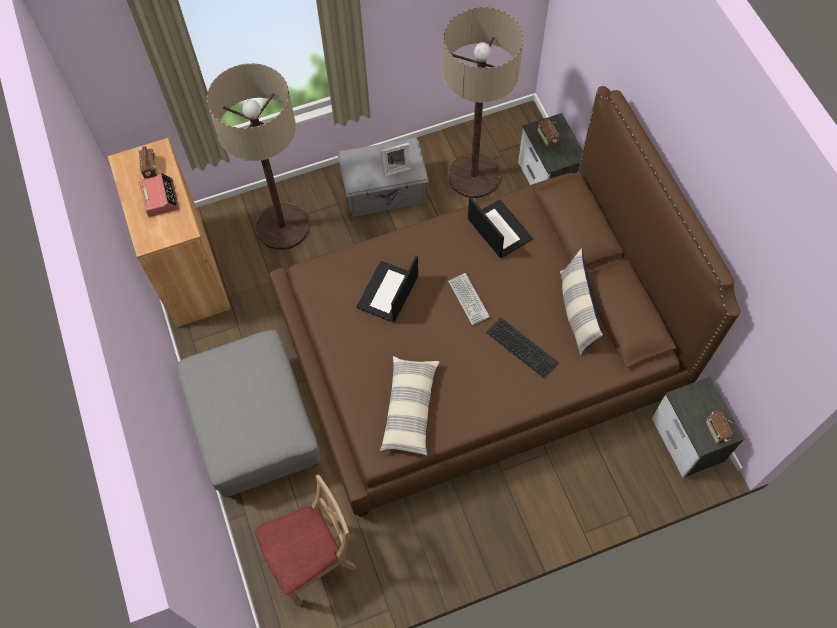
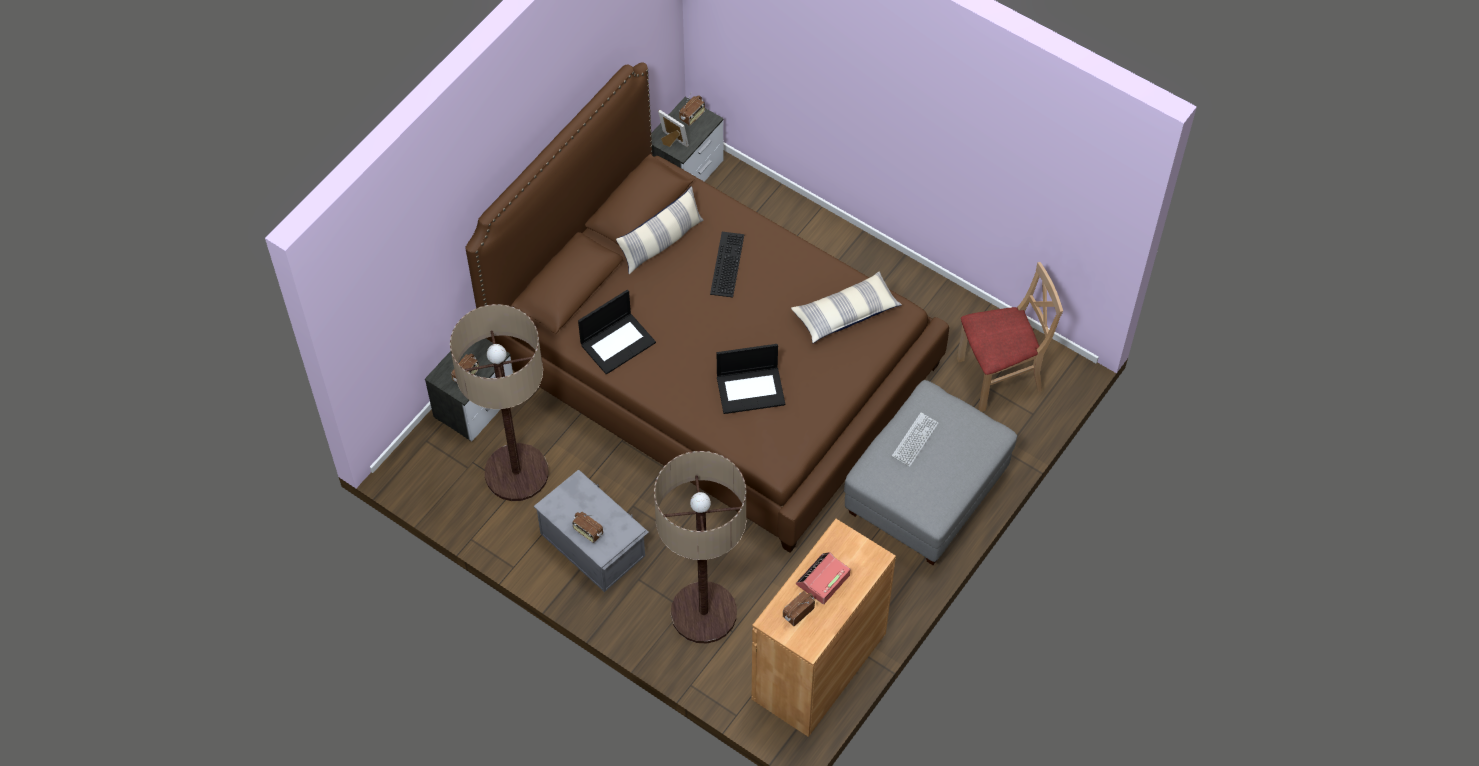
camera: 125 degrees left, 5 degrees down
(313, 560) = (999, 376): beige chair -> beige chair turned 135 degrees clockwise
(371, 157) = (587, 532): none -> radio
(396, 167) = (584, 503): picture frame -> picture frame (672, 142)
(468, 299) = (710, 326): keyboard -> keyboard (915, 440)
(498, 229) = (618, 342): laptop -> laptop turned 150 degrees counterclockwise

